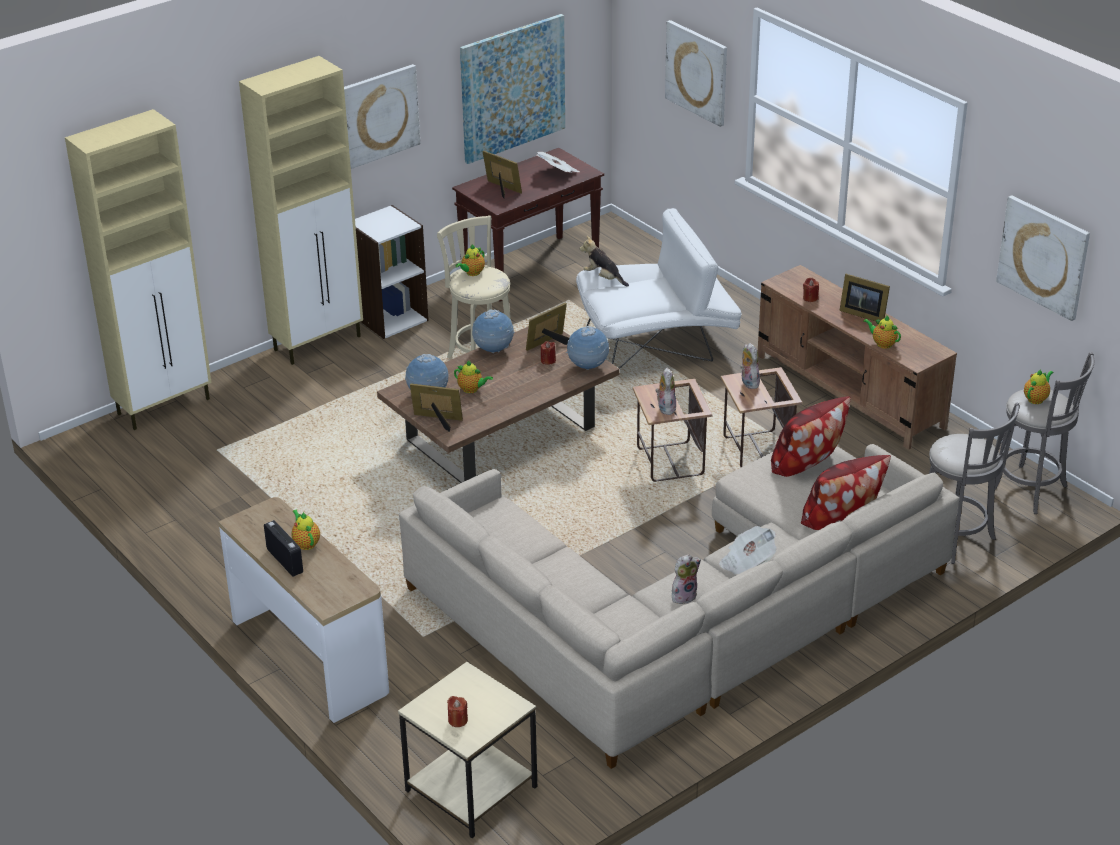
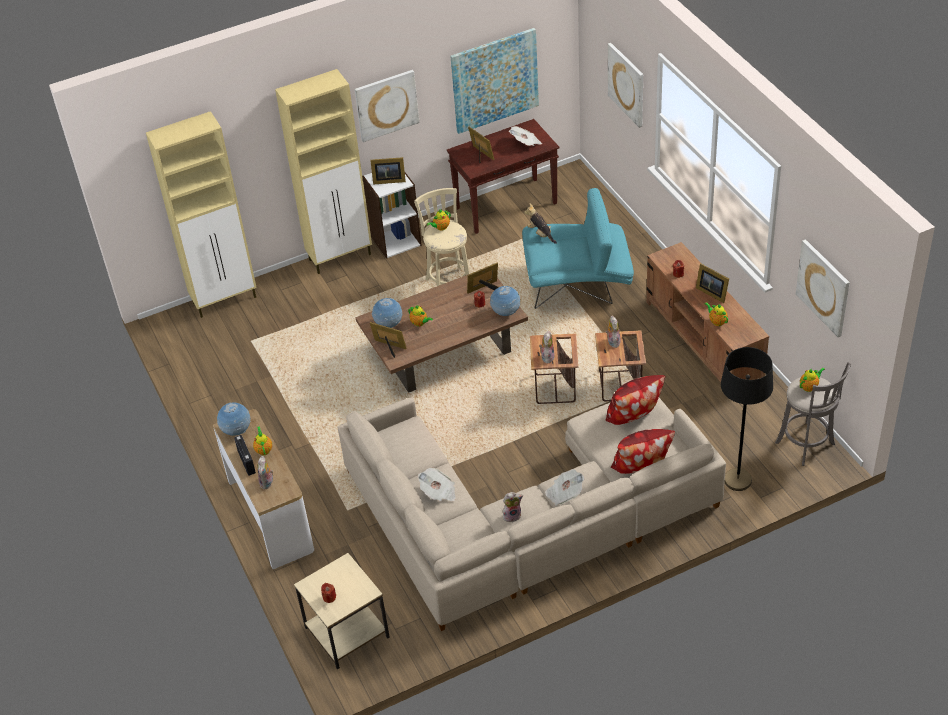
camera: 15 degrees right, 10 degrees up
(325, 582) = (267, 483): none -> plush toy
(384, 223) = (388, 180): none -> picture frame
(493, 350) = (444, 291): globe -> globe (236, 431)
(568, 580) = (438, 492): none -> newspaper
(657, 344) = (577, 283): white armchair -> turquoise armchair
(957, 540) = (737, 480): grey stool -> black floor lamp

